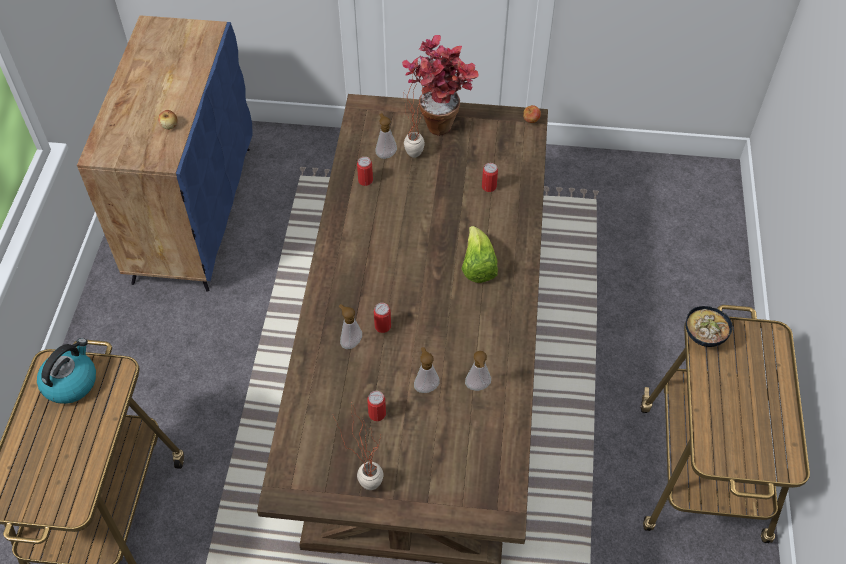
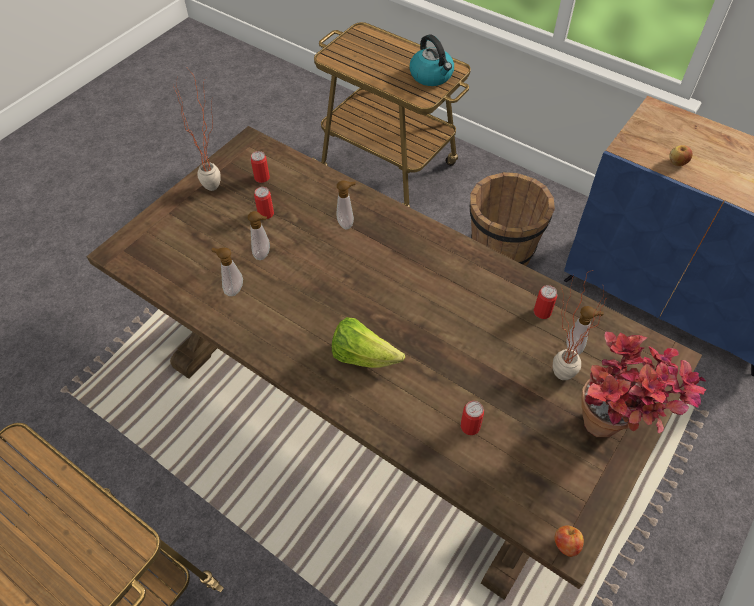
camera: 120 degrees right, 0 degrees up
(190, 353) = (502, 249): none -> brown bucket
(382, 326) = (347, 251): can -> can (262, 178)
(704, 337) = (123, 537): bowl -> none

